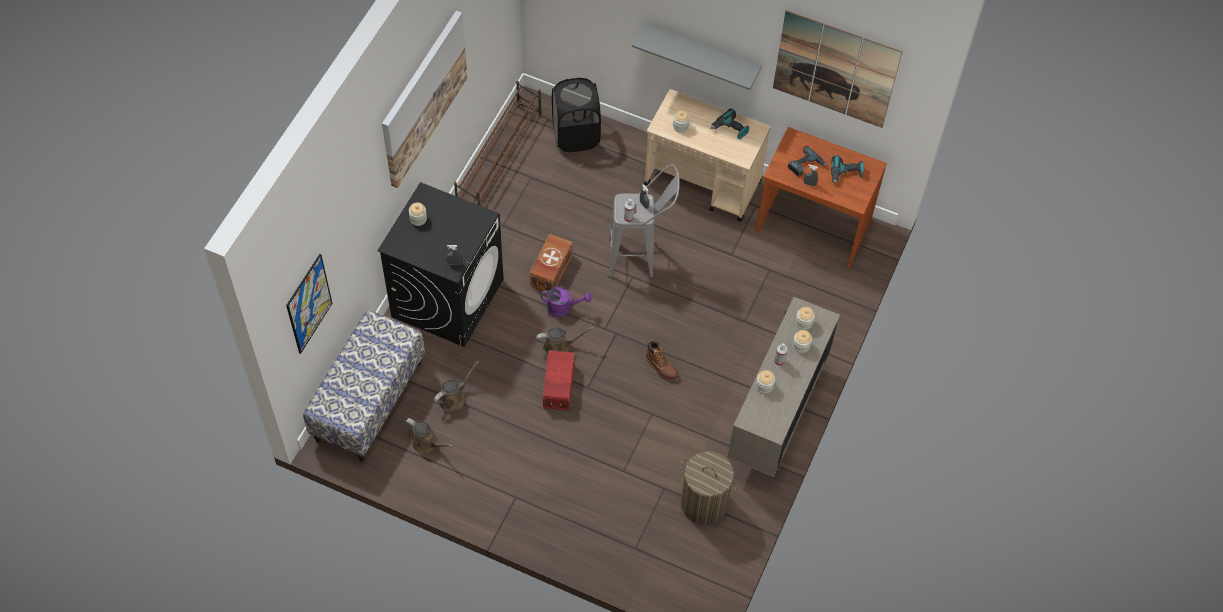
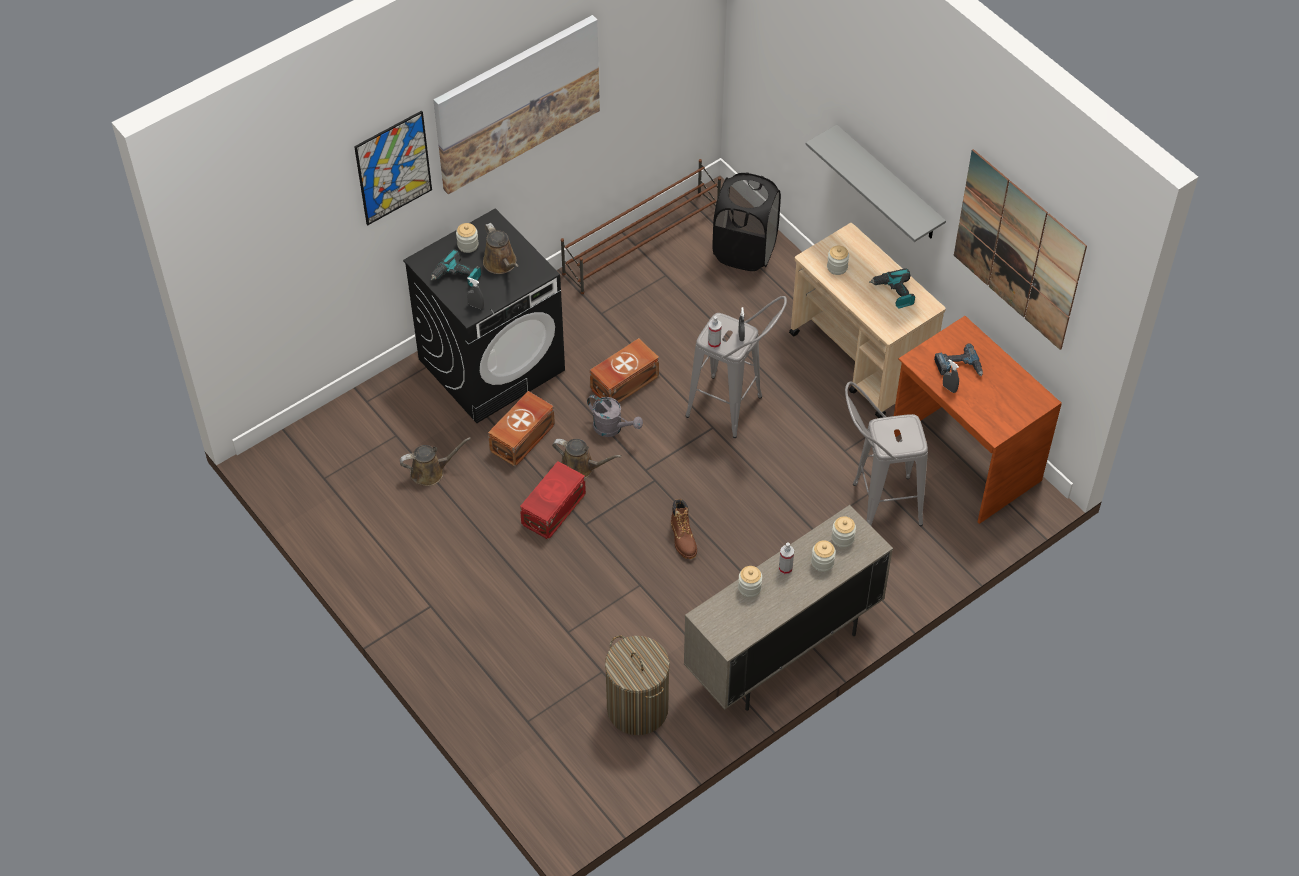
camera: 30 degrees right, 5 degrees down
(309, 304) = (271, 271): picture -> picture (393, 168)
(368, 401) = (339, 436): bench -> none
(426, 443) = (371, 506): brown watering can -> brown watering can (501, 264)
(504, 343) = (523, 438): none -> brown storage box
(563, 308) = (612, 428): purple watering can -> grey watering can
(774, 286) = (874, 506): none -> grey stool
(846, 174) = (1001, 394): power drill -> power drill (457, 276)

